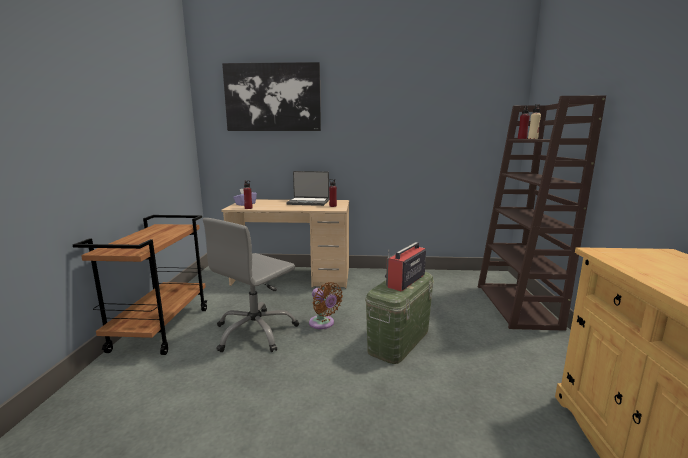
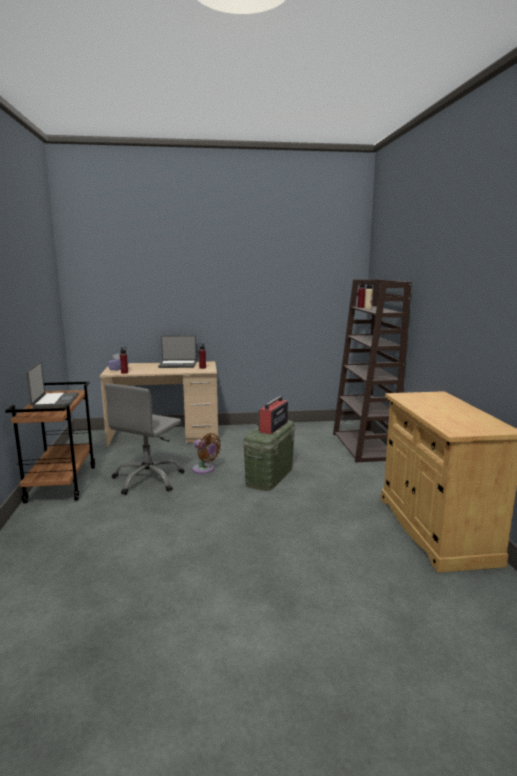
camera: 10 degrees left, 0 degrees up
(151, 236) = (54, 401): none -> laptop
(273, 97) = (139, 267): picture -> none

